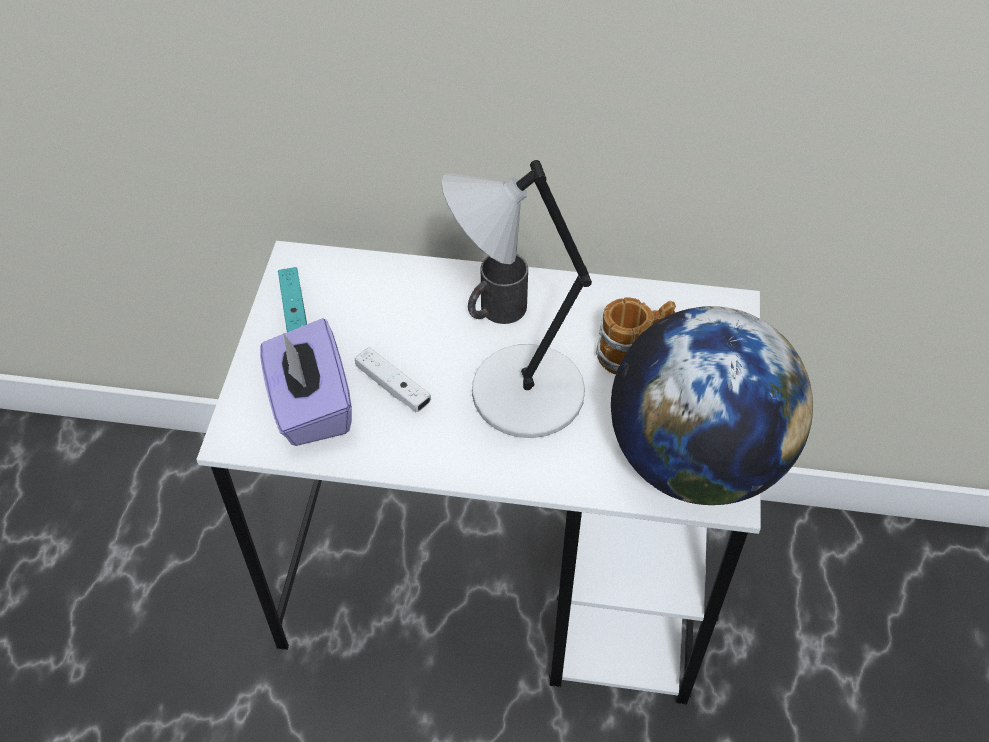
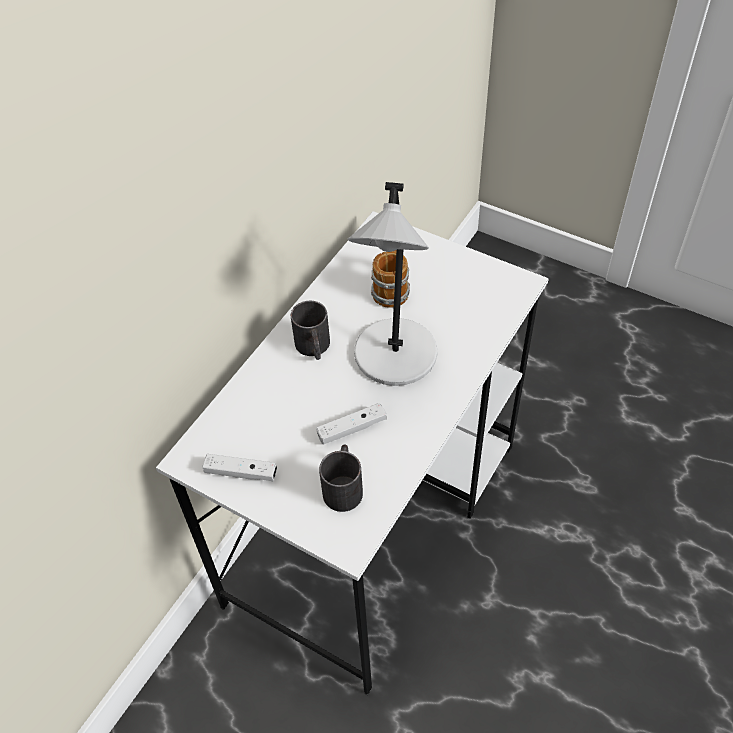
camera: 65 degrees left, 0 degrees up
(294, 310) = (241, 472): turquoise game controller -> white game controller
(310, 406) = (343, 486): purple tissue box -> black mug
(696, 460) = (488, 288): globe -> none

